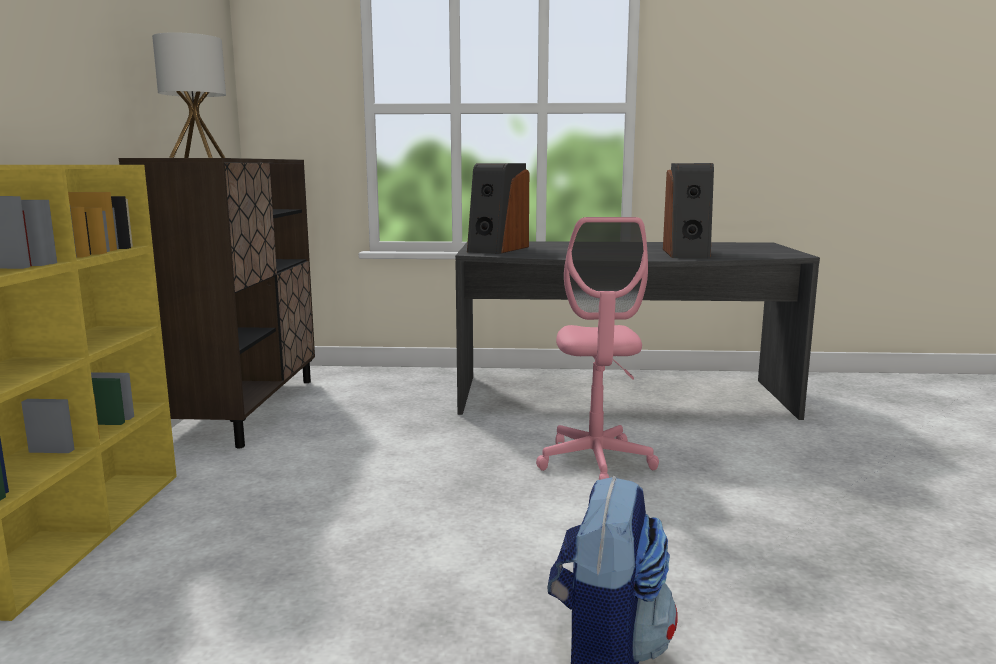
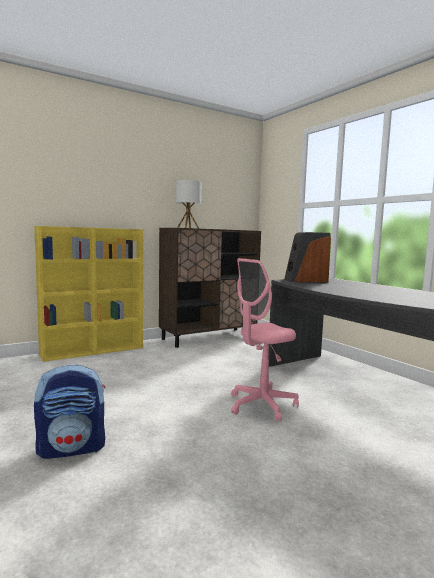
camera: 55 degrees right, 5 degrees down
(687, 253) = (391, 297): speaker -> none

